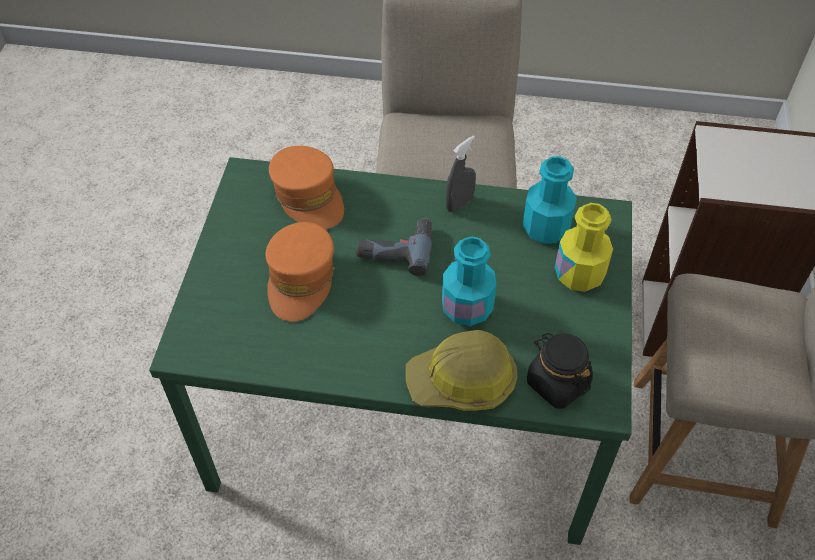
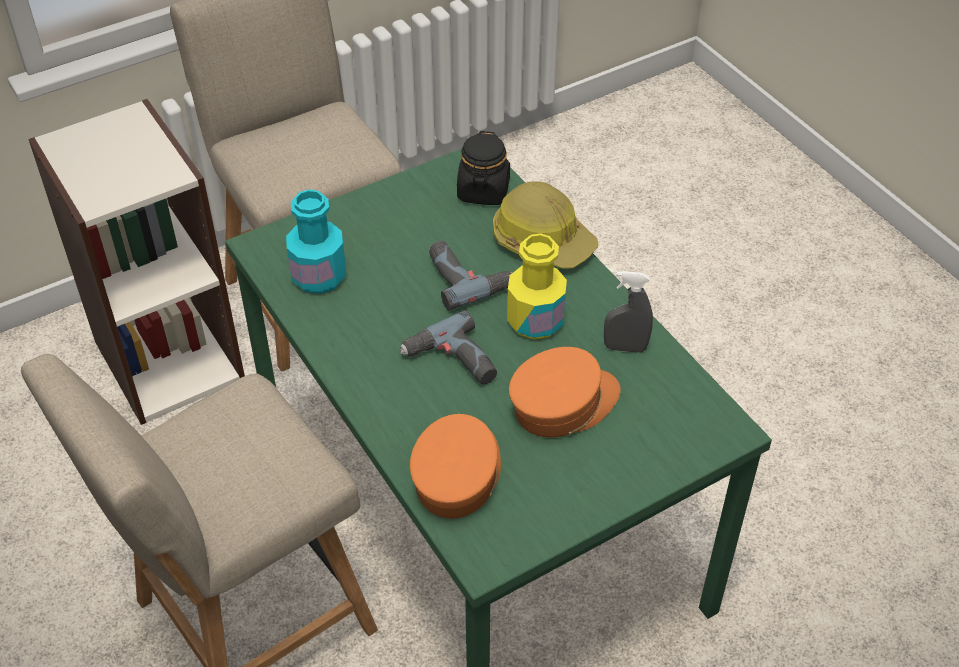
camera: 130 degrees left, 5 degrees down
(459, 204) = (347, 351): grey spray bottle -> grey spray bottle (625, 347)
(467, 307) = (467, 277): turquoise bottle -> power drill
(579, 274) = (355, 230): yellow bottle -> yellow bottle (535, 321)

